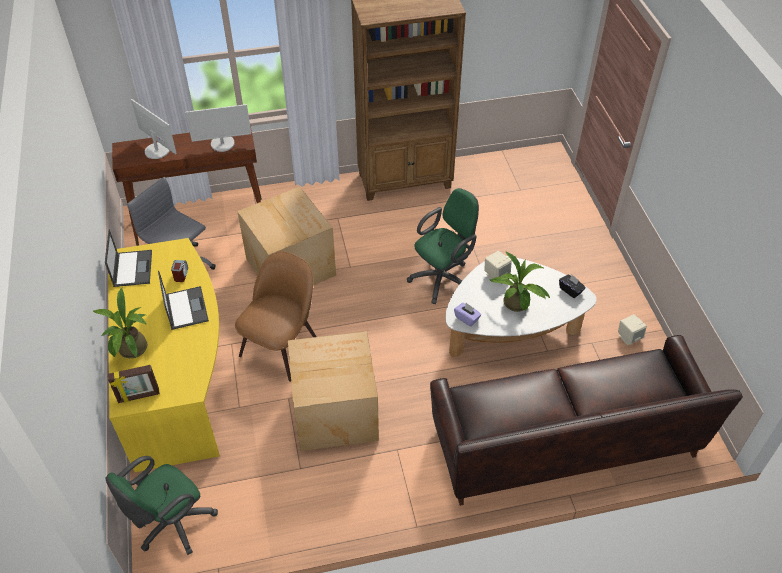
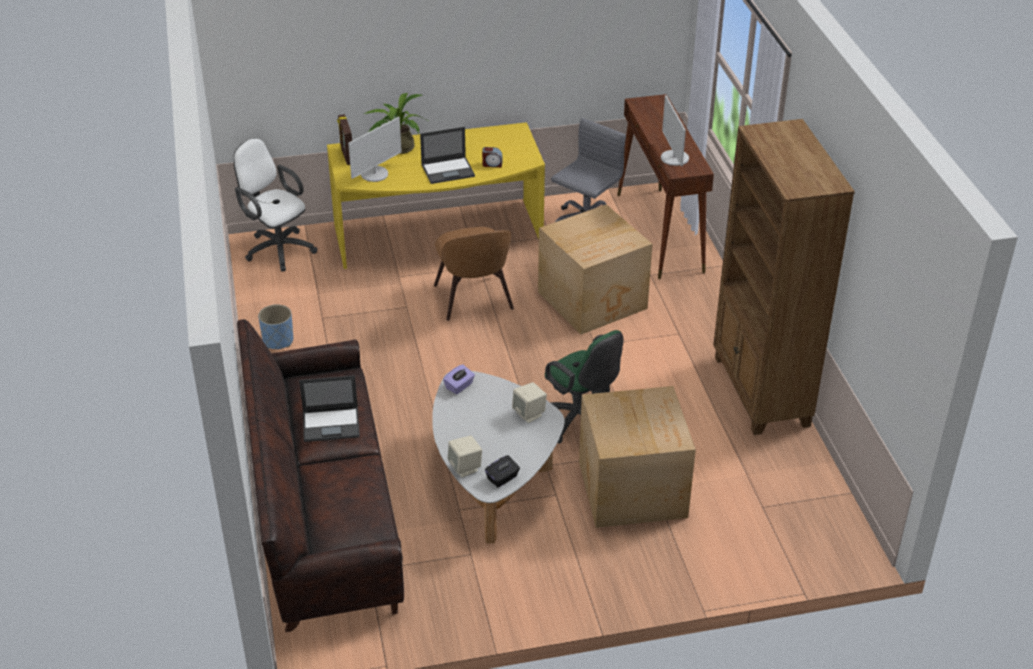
camera: 90 degrees right, 10 degrees down
(132, 268) = (501, 137): laptop -> laptop (332, 424)
(157, 150) = (657, 120): monitor -> monitor (375, 174)
(172, 524) = (277, 248): green office chair -> white office chair
(282, 347) = (474, 299): brown chair -> brown chair turned 45 degrees clockwise
(334, 411) = (386, 337): cardboard box -> cardboard box (633, 488)
(335, 504) = (278, 341): none -> blue planter
(517, 305) = (478, 429): potted plant -> none
(629, 337) = (479, 594): beige speaker -> beige speaker (465, 468)

